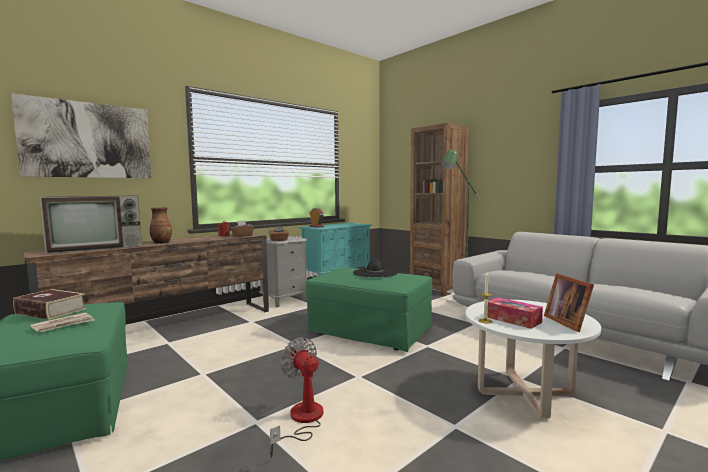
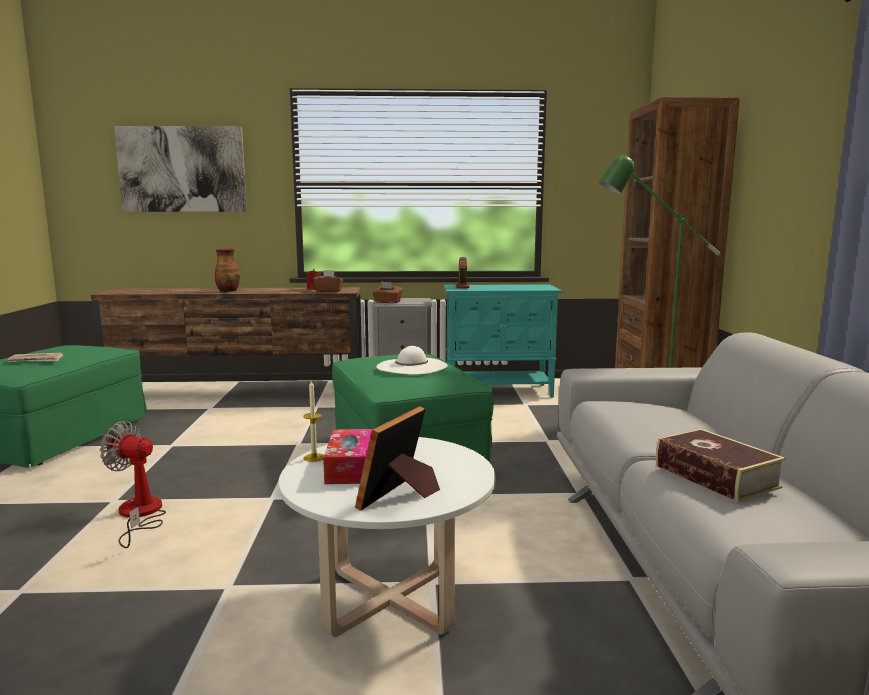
camera: 40 degrees right, 5 degrees up
(50, 311) = (63, 347): book -> book (716, 476)
(97, 248) = (164, 291): television -> none
(302, 420) = (139, 515): fan -> fan turned 75 degrees counterclockwise
(375, 272) = (411, 366): black hat -> white hat

